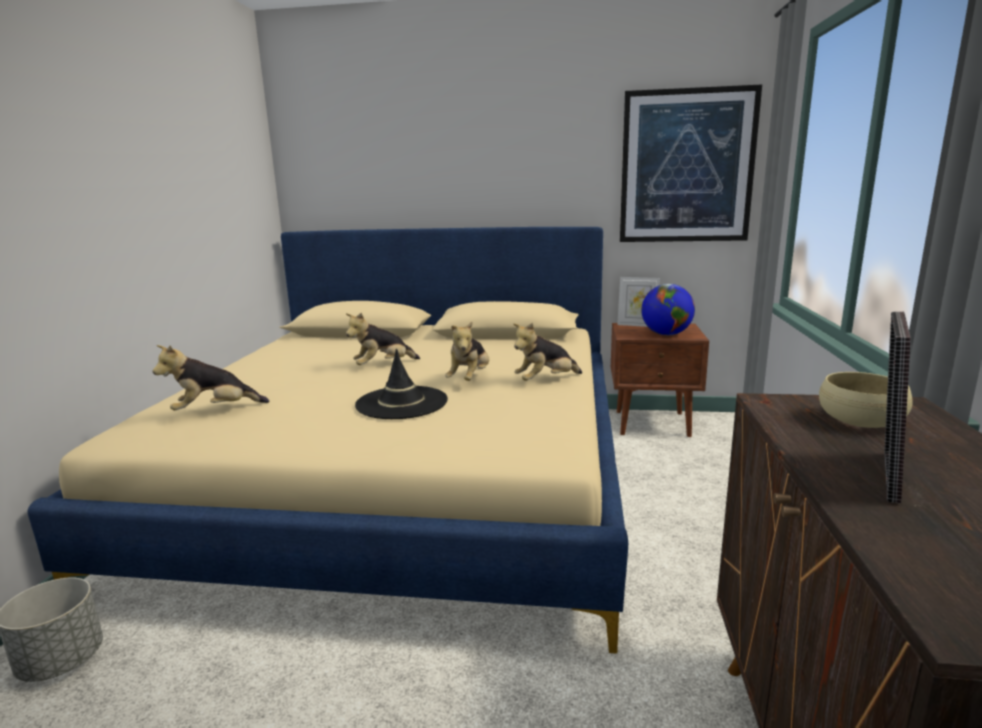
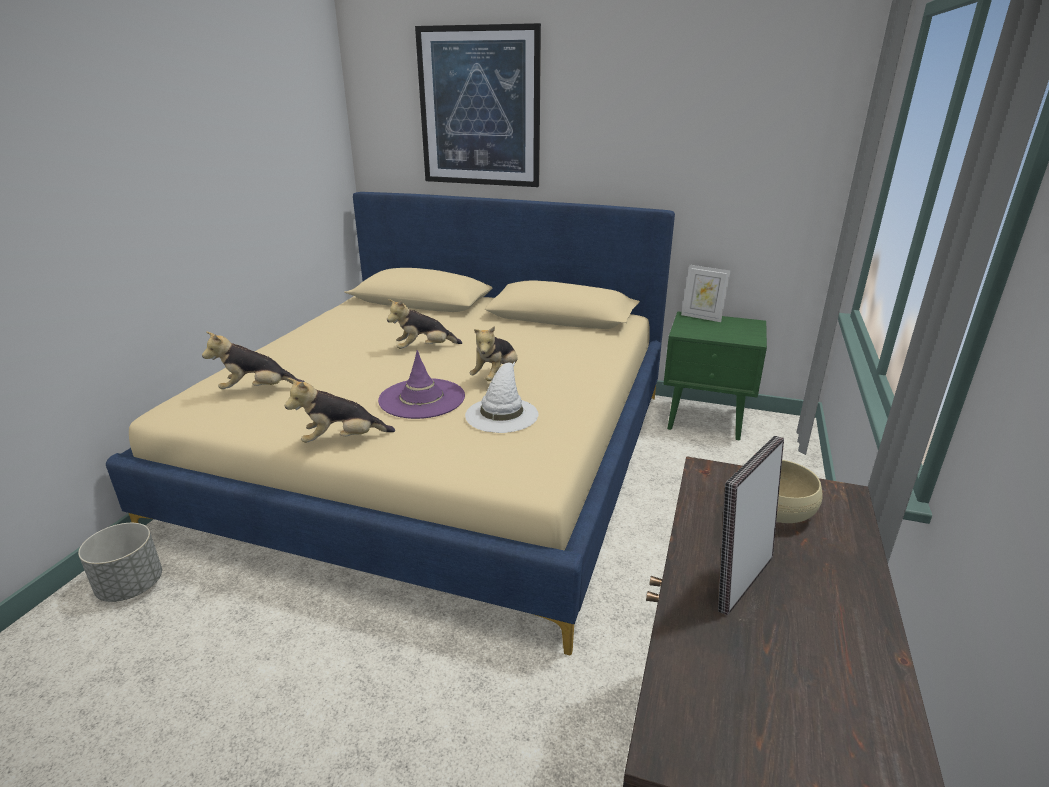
camera: 10 degrees right, 10 degrees up
(401, 403) = (422, 399): black hat -> purple hat
(493, 406) = (501, 414): none -> white hat
(546, 381) = (568, 386): plush toy -> plush toy (342, 440)
(653, 423) = (706, 420): brown nightstand -> green nightstand
(666, 334) = (725, 334): globe -> none
(686, 167) = (775, 149): picture -> picture (479, 108)

